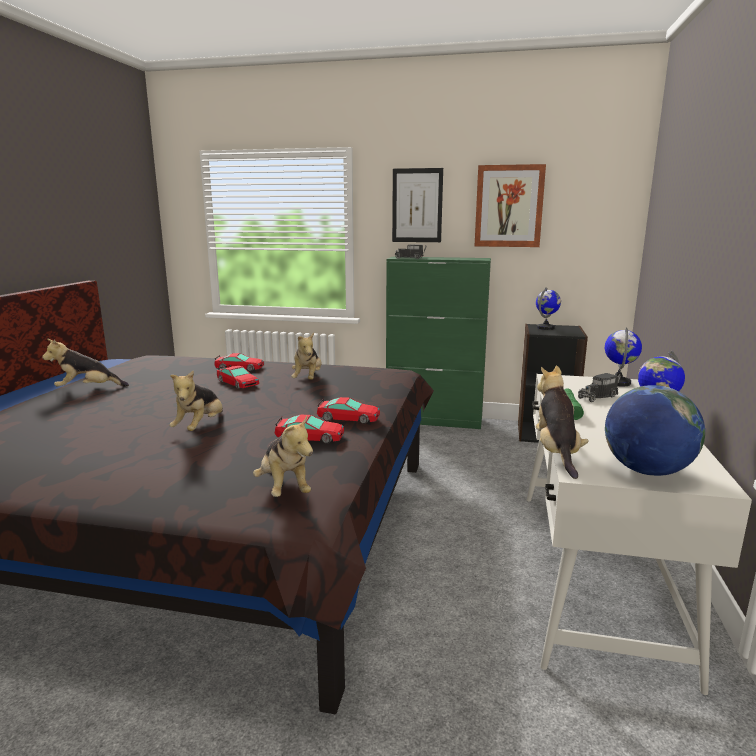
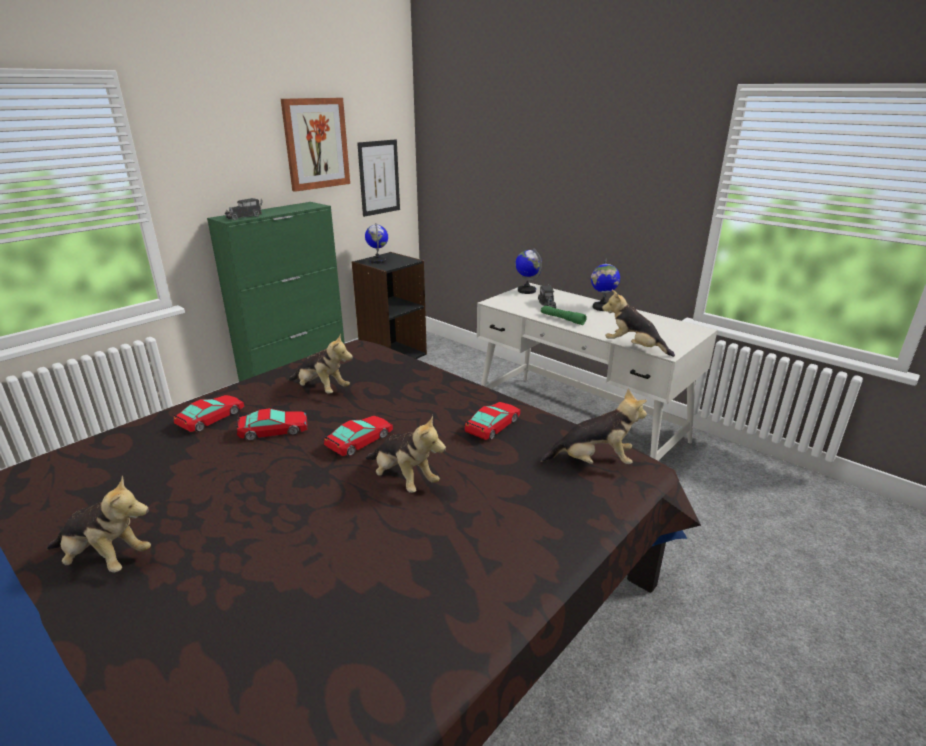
camera: 60 degrees left, 10 degrees up
(87, 389) = (105, 558): plush toy -> plush toy turned 90 degrees counterclockwise
(348, 418) = (464, 398): toy car -> toy car (360, 441)
(417, 205) = (223, 150): picture -> picture (379, 177)
(646, 471) = (673, 336): globe -> none

